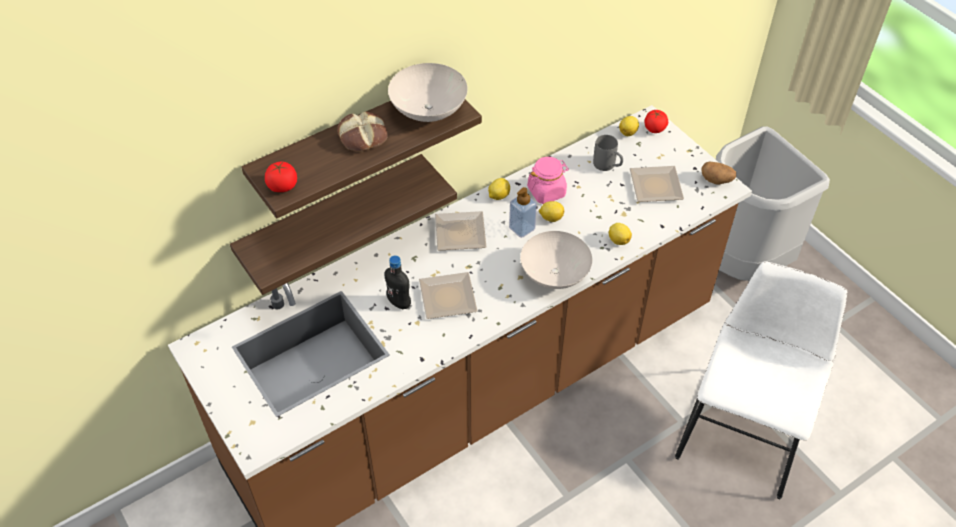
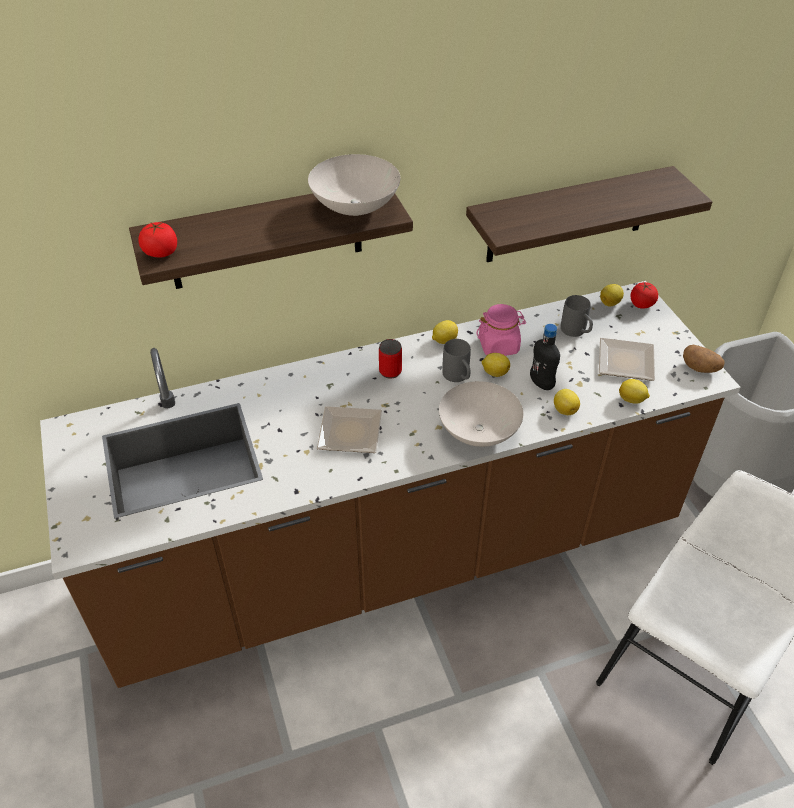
camera: 15 degrees right, 5 degrees down
(332, 219) = (245, 322): shelf -> shelf (568, 215)
(363, 137) = (271, 221): bread -> none
(399, 302) = (295, 427): black bottle -> black bottle (541, 383)
(462, 234) = (390, 371): plate -> can
(522, 228) = (458, 377): soap dispenser -> grey mug
(669, 220) = (632, 400): none -> lemon

